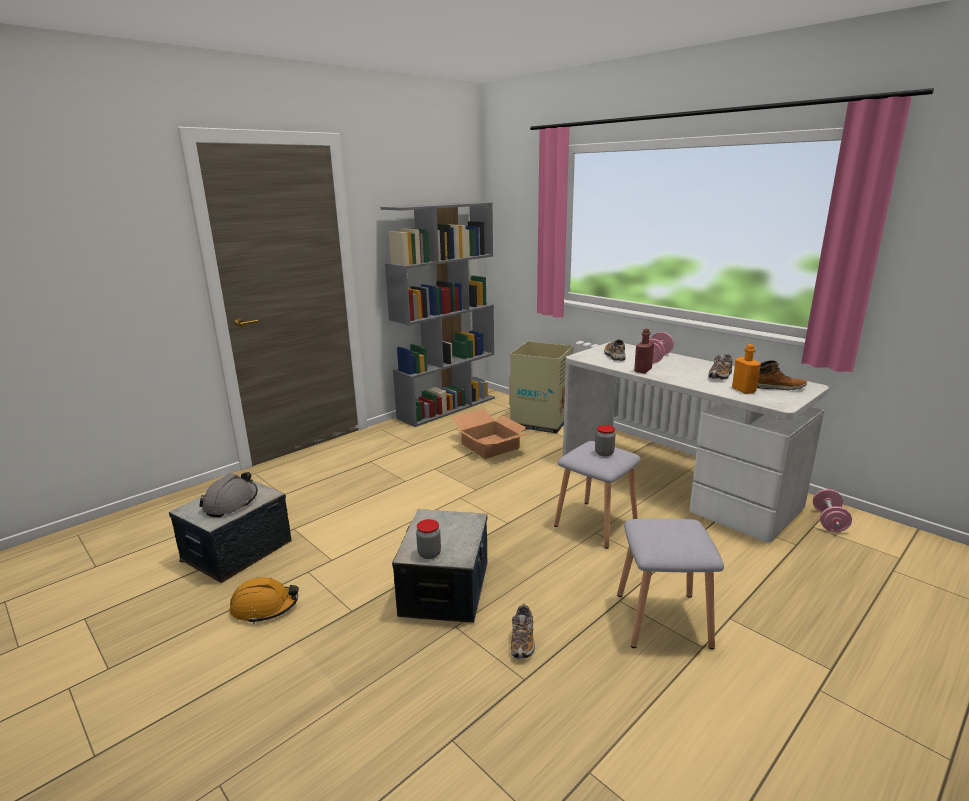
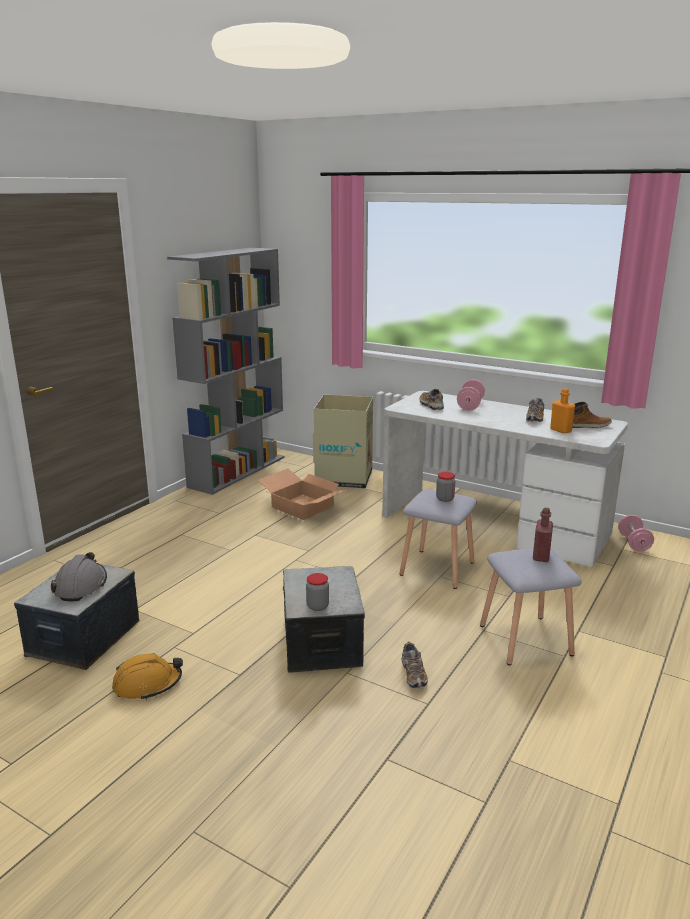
camera: 15 degrees left, 0 degrees up
(643, 370) = (464, 418): red bottle -> red bottle (541, 556)

